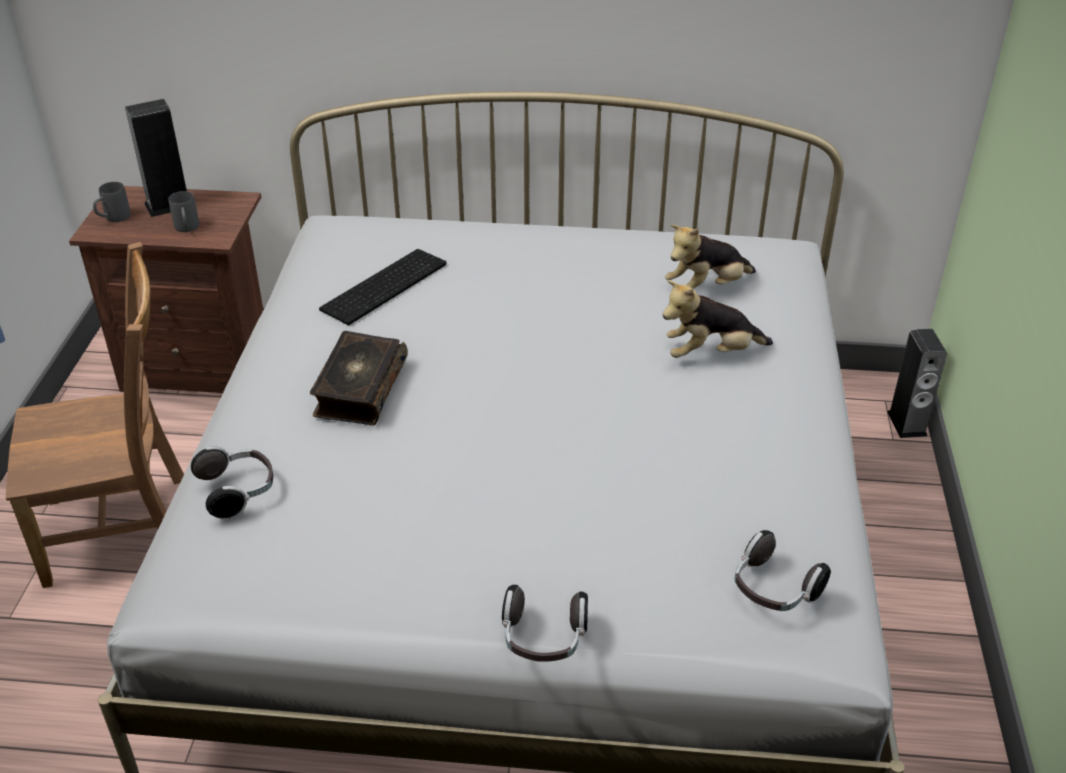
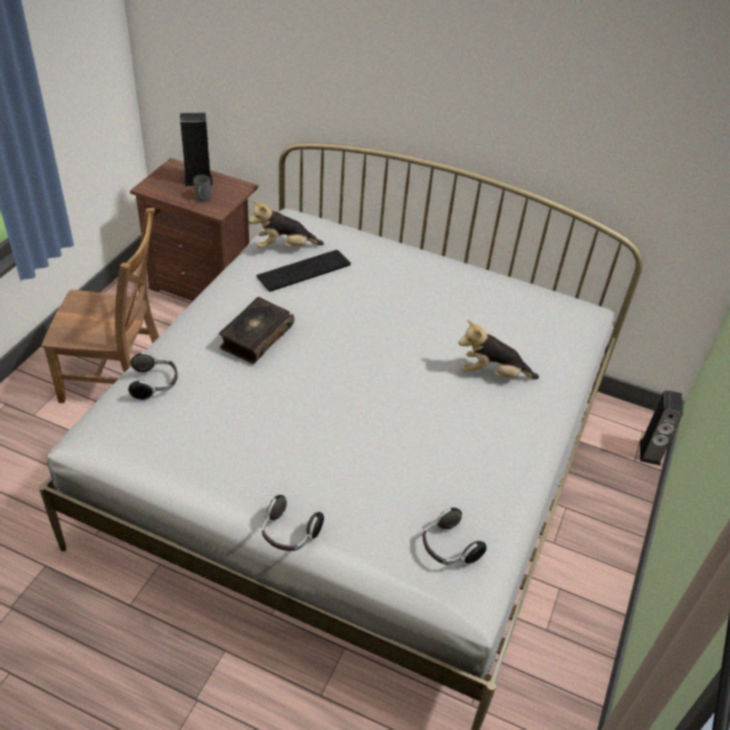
camera: 15 degrees right, 5 degrees up
(113, 218) = (161, 181): grey mug -> none
(706, 289) = (514, 326): plush toy -> plush toy (284, 247)

